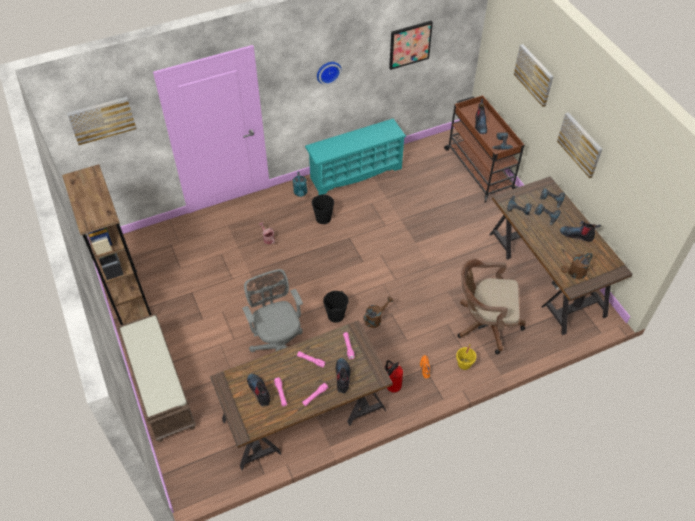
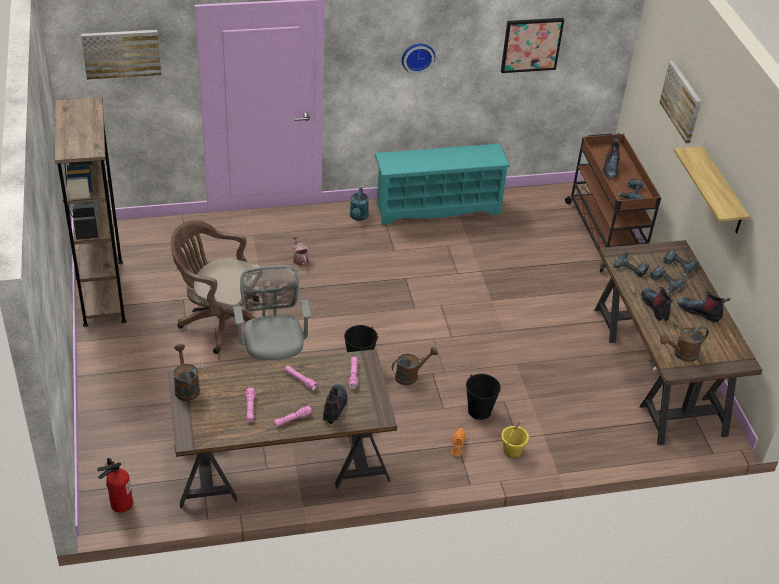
camera: 10 degrees right, 10 degrees down
(160, 387) = (108, 395): brown bench -> none
(227, 387) = (186, 387): none -> brown watering can
(259, 391) = (224, 400): boot -> boot (655, 307)
(323, 218) = (379, 250): black bucket -> black bucket (479, 410)
(391, 386) = (405, 456): fire extinguisher -> fire extinguisher (119, 504)
(484, 324) = (554, 411): brown office chair -> brown office chair (219, 321)
(580, 144) = (722, 192): picture -> shelf

